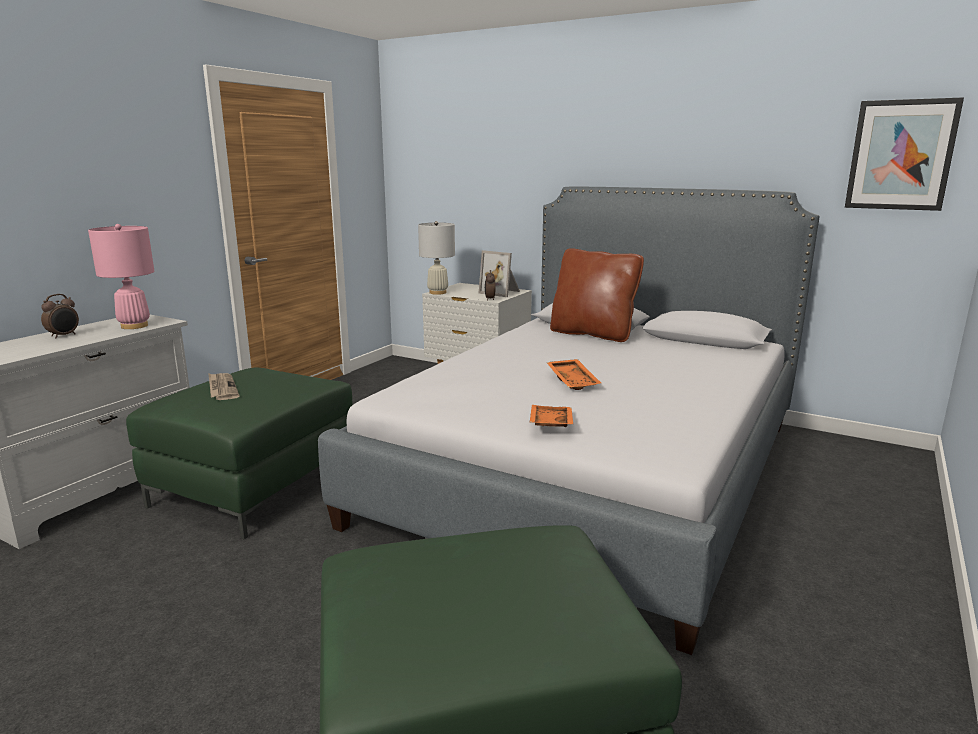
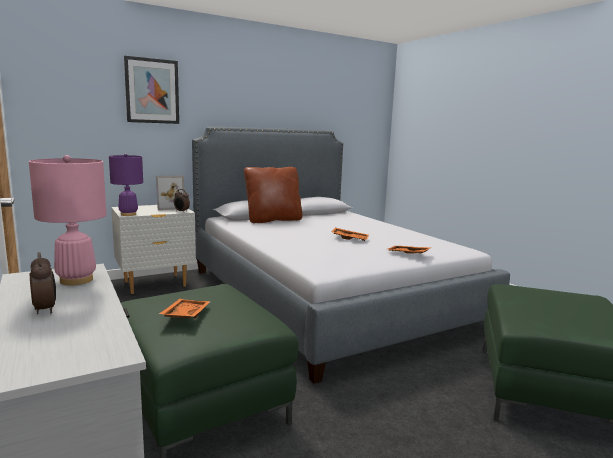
camera: 60 degrees left, 5 degrees down
(222, 388) = (185, 315): newspaper -> orange tray
(438, 292) = (128, 214): white table lamp -> purple table lamp
(900, 155) = (363, 114): picture -> picture (152, 91)

